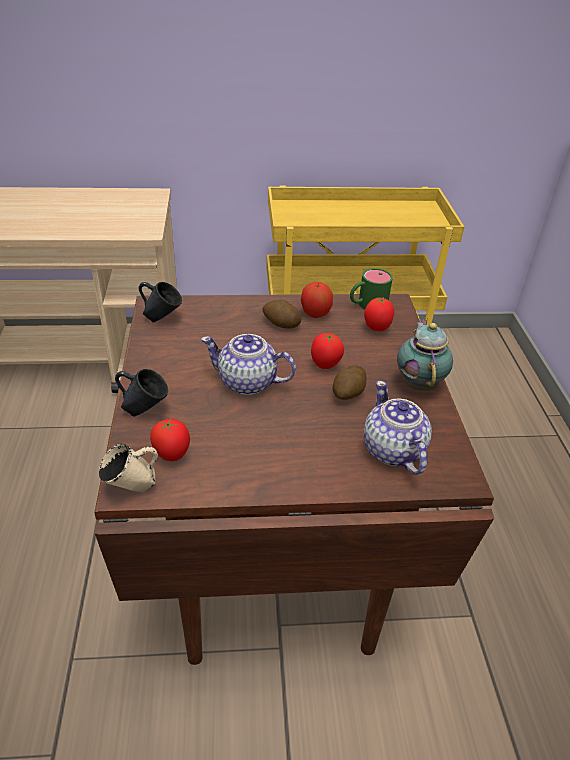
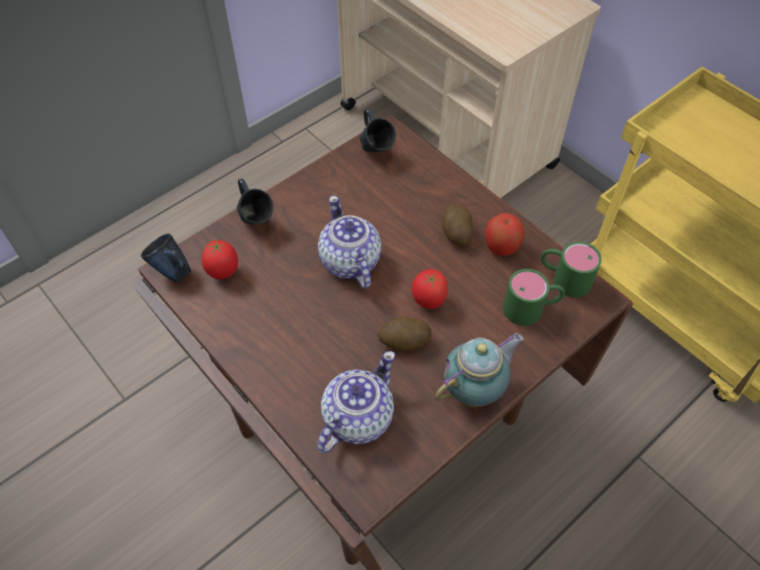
camera: 55 degrees right, 15 degrees up
(132, 489) = (172, 273): beige mug -> blue mug
(377, 328) = (531, 308): tomato -> green mug

